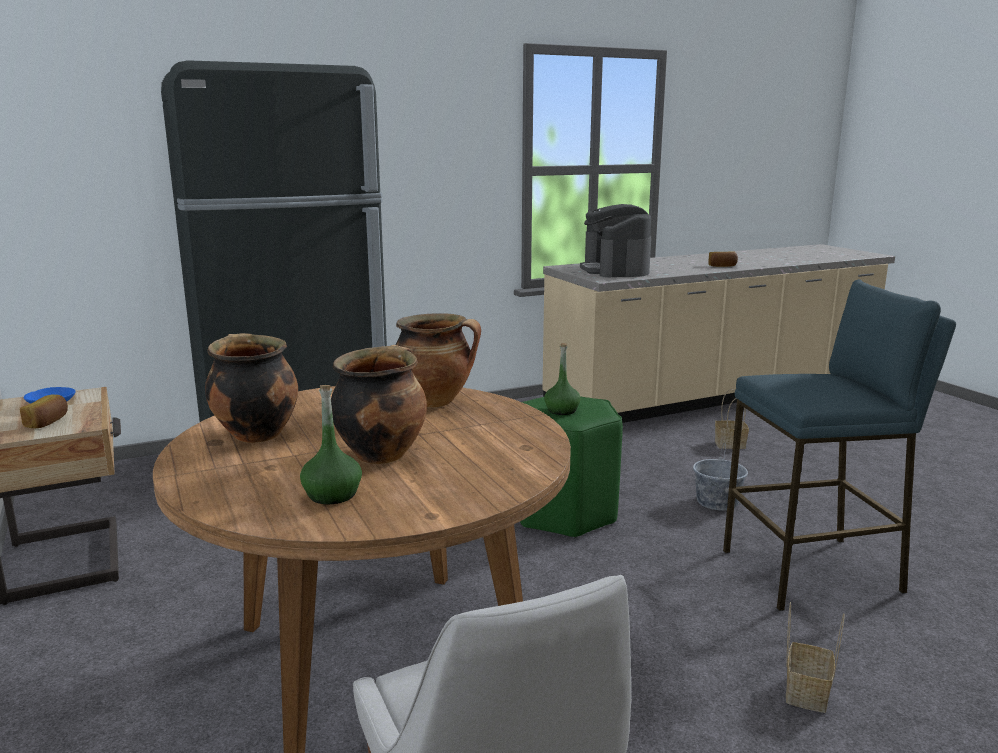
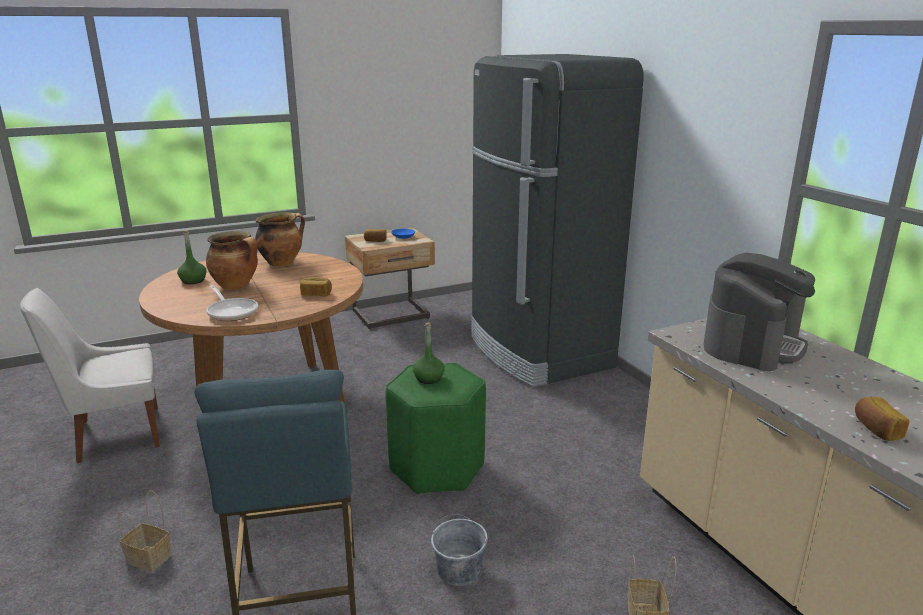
camera: 90 degrees right, 5 degrees up
(435, 401) = (316, 294): cooking pot -> bread
(511, 442) = (231, 312): none -> frying pan
(615, 270) = (752, 344): coffee machine -> coffee machine turned 135 degrees clockwise

